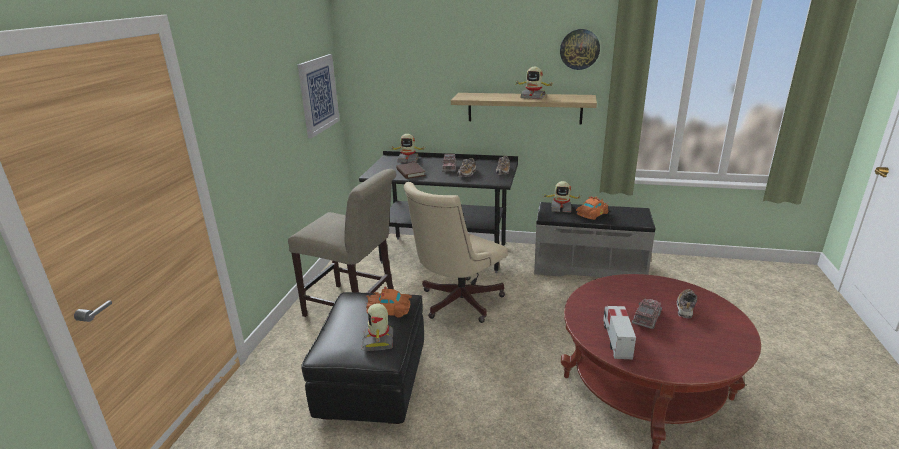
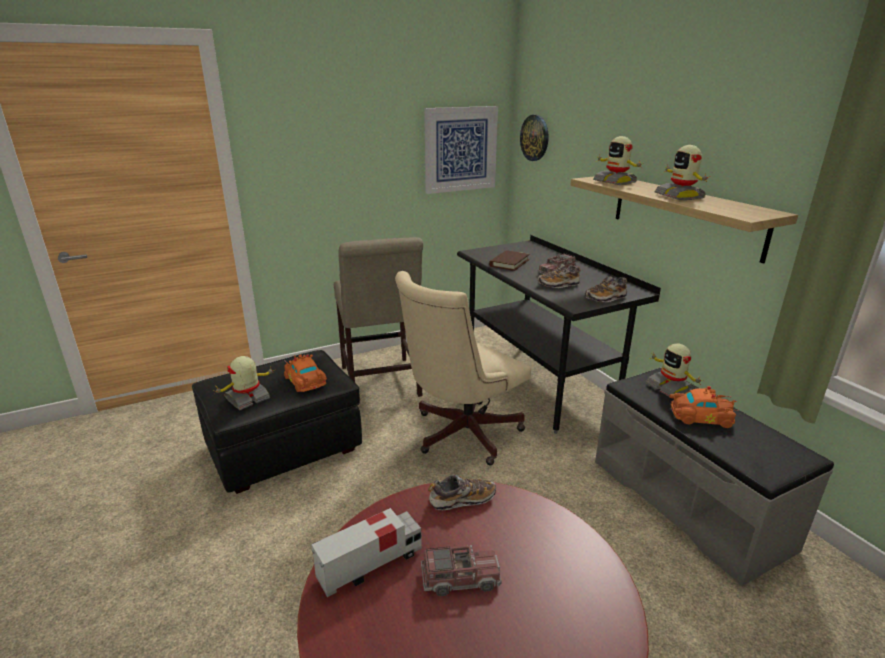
camera: 50 degrees right, 0 degrees up
(408, 160) = (539, 252): toy robot -> toy robot (615, 182)
(456, 303) = (460, 434): beige office chair -> beige office chair turned 45 degrees counterclockwise
(579, 49) = (786, 124): wall clock -> wall clock (535, 138)
(685, 308) = (545, 618): shoe -> shoe (462, 500)

